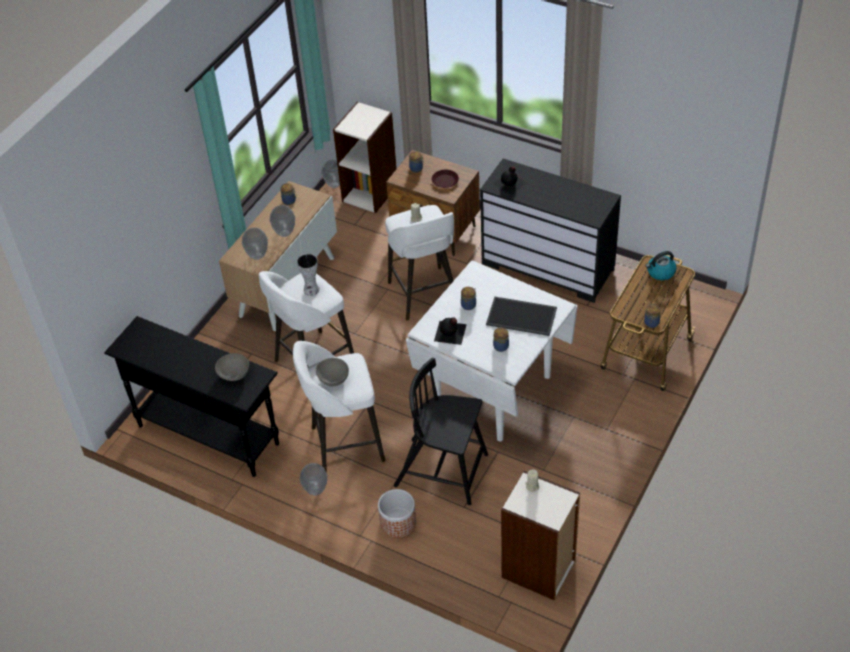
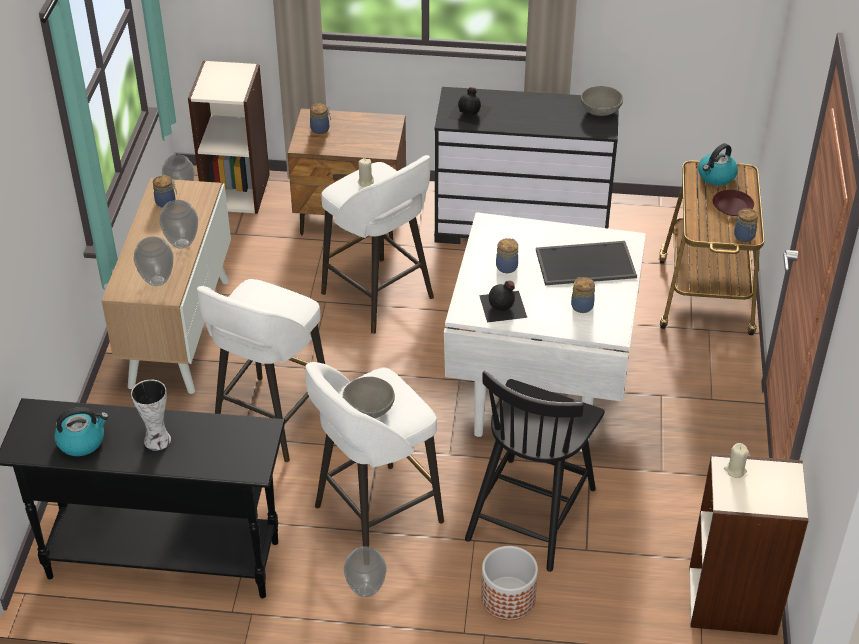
camera: 25 degrees left, 5 degrees down
(156, 353) = (82, 441): none -> kettle
(234, 374) = (222, 439): grey bowl -> grey bowl (601, 111)
(311, 290) = (269, 302): vase -> vase (157, 441)
(443, 471) = (531, 511): black chair -> black chair turned 60 degrees counterclockwise
(445, 181) = (368, 136): brown plate -> brown plate (732, 207)

